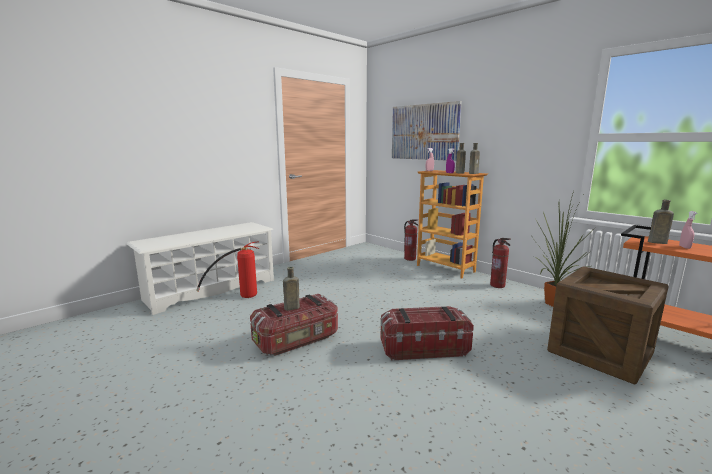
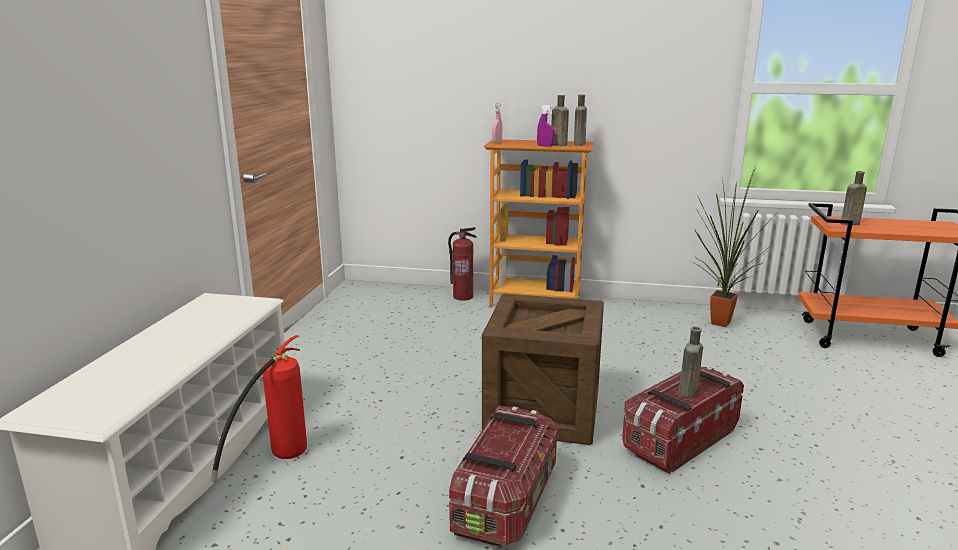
camera: 35 degrees left, 5 degrees up
(290, 308) = (499, 448): brown bottle -> brown bottle (687, 393)
(424, 132) = (467, 72): picture -> none
(497, 285) = (632, 312): fire extinguisher -> none
(599, 352) = (832, 373): crate -> crate (542, 411)
(684, 247) = (880, 226): pink spray bottle -> none

